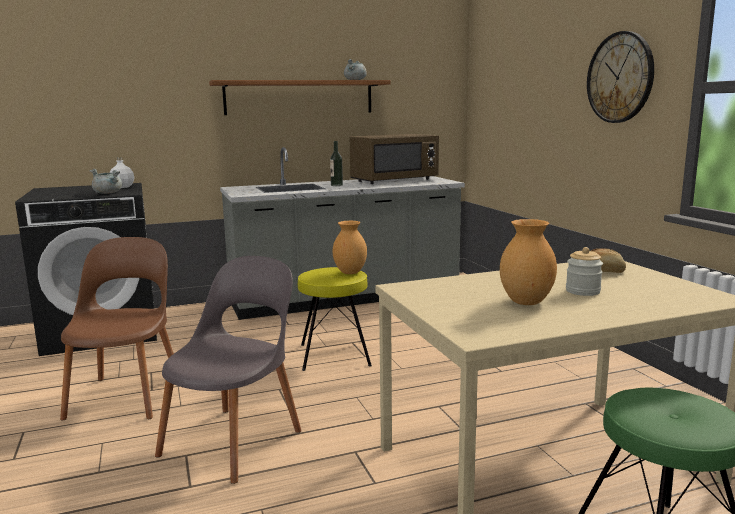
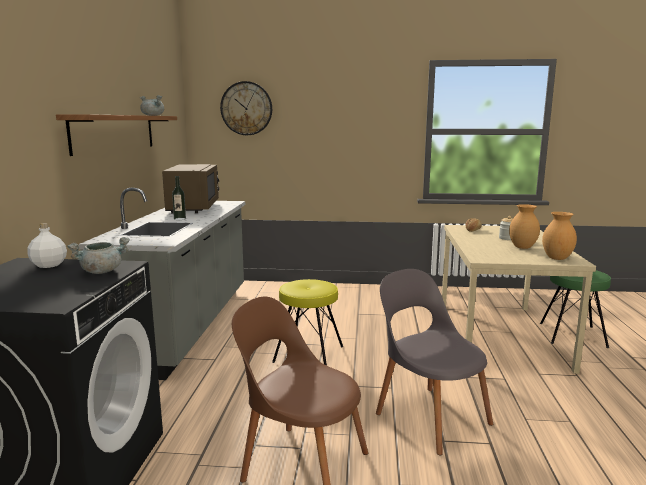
camera: 65 degrees left, 0 degrees up
(350, 272) = (312, 281): brown vase -> brown vase (556, 258)
(620, 77) = (370, 123): wall clock -> wall clock (246, 108)

